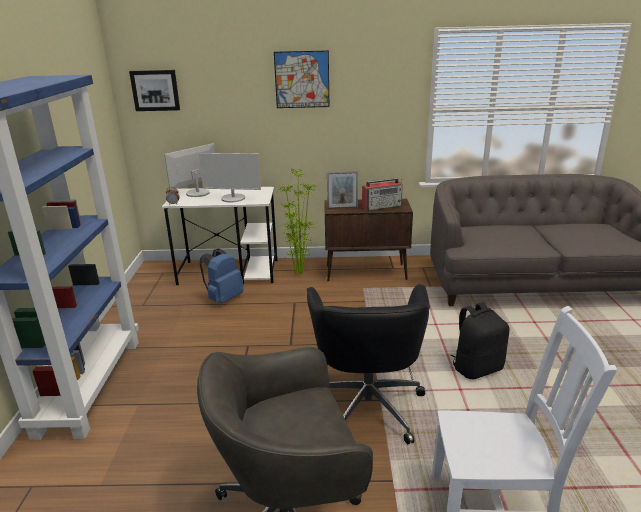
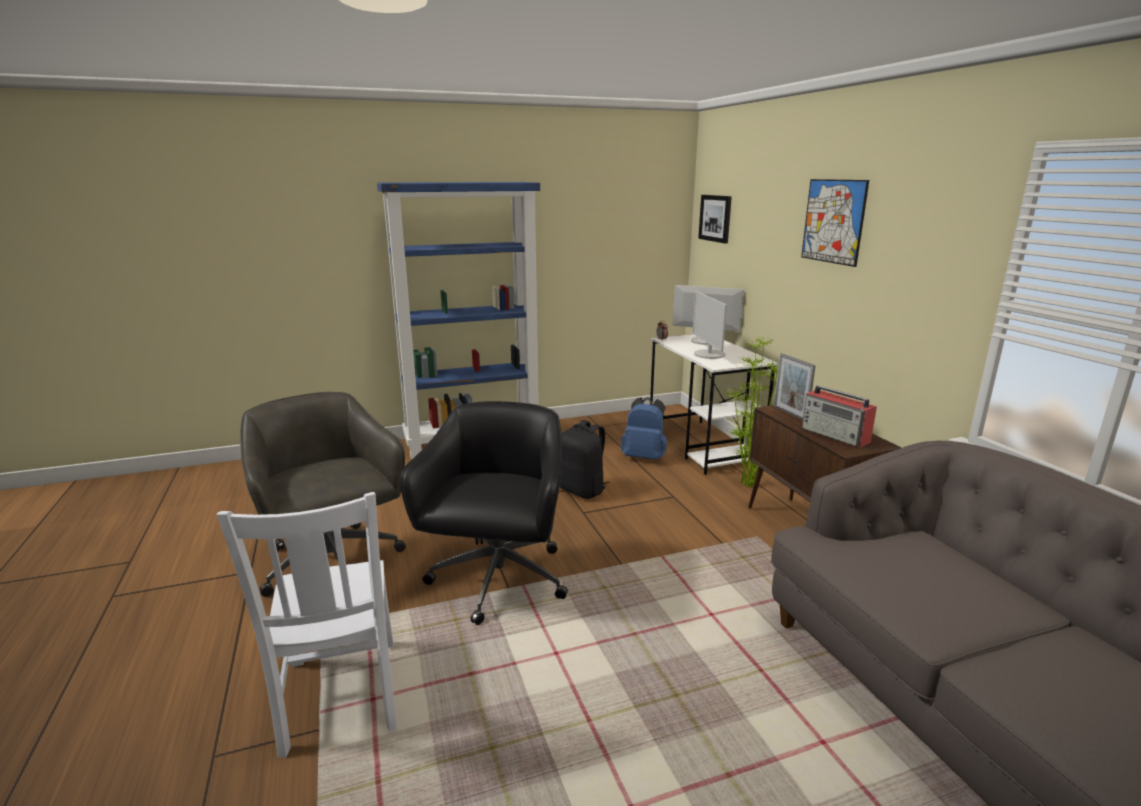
camera: 70 degrees right, 5 degrees down
(367, 404) = (498, 581): black office chair -> black office chair turned 120 degrees clockwise
(477, 368) = (619, 668): black backpack -> black backpack (581, 489)

